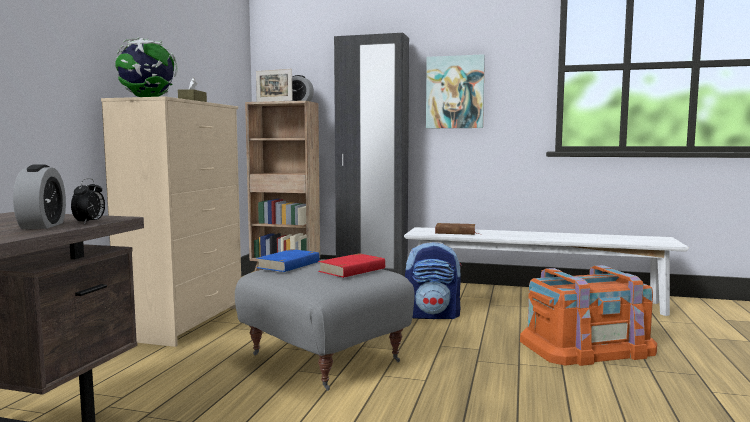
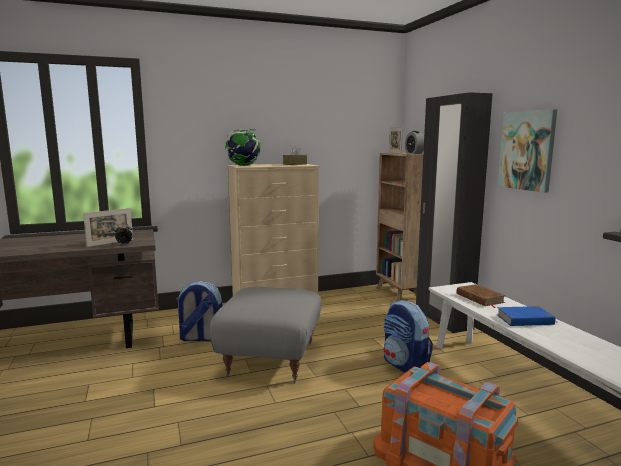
camera: 55 degrees right, 5 degrees up
(42, 226) = (110, 243): alarm clock -> picture frame
(182, 382) = (200, 338): none -> backpack
(289, 265) = (264, 288): blue book -> blue book (525, 320)
(352, 270) = (272, 305): red book -> none

